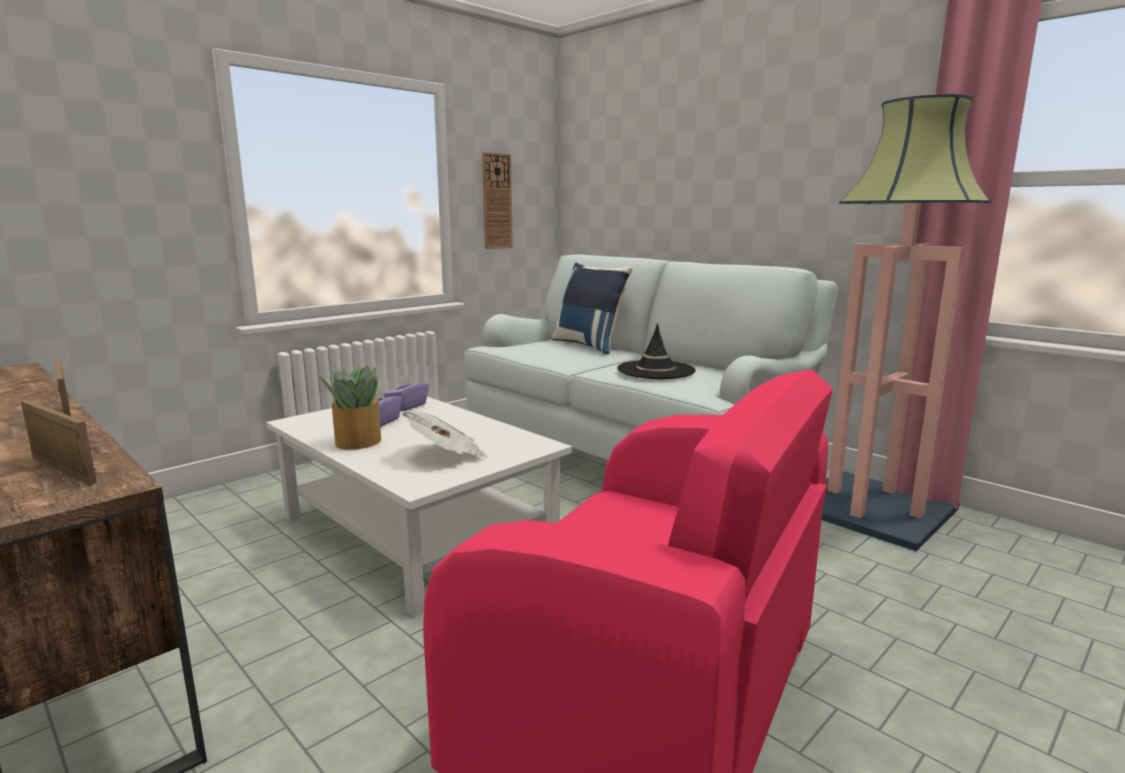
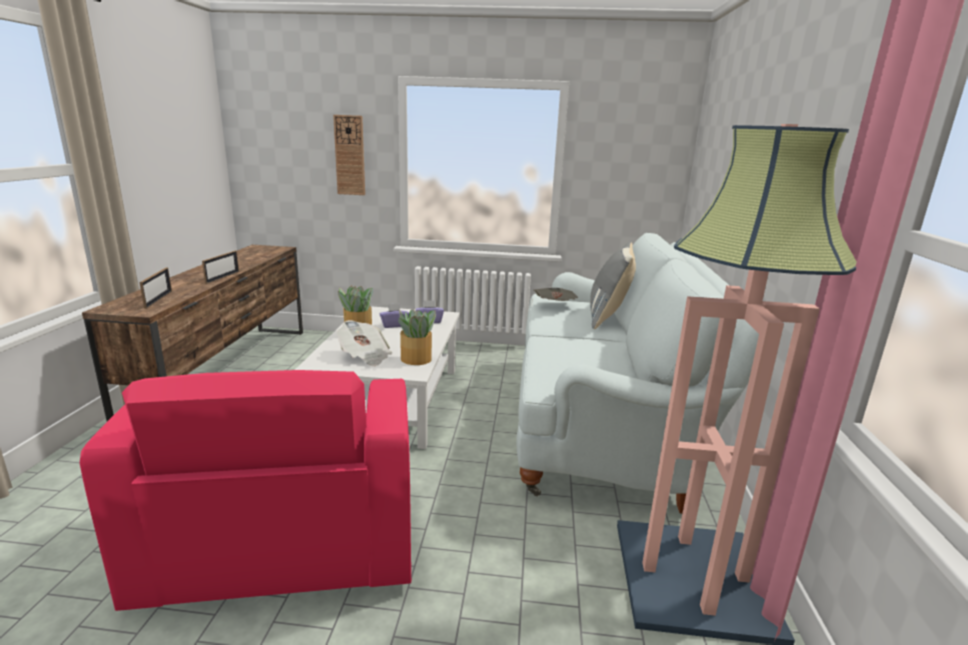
camera: 50 degrees right, 5 degrees up
(497, 201) = (612, 177): wall clock -> wall clock (350, 155)
(506, 436) = (416, 359): none -> potted plant
(530, 349) = (555, 306): none -> newspaper
(590, 345) = (608, 317): blue pillow -> grey pillow
(655, 370) = (571, 353): black hat -> none

